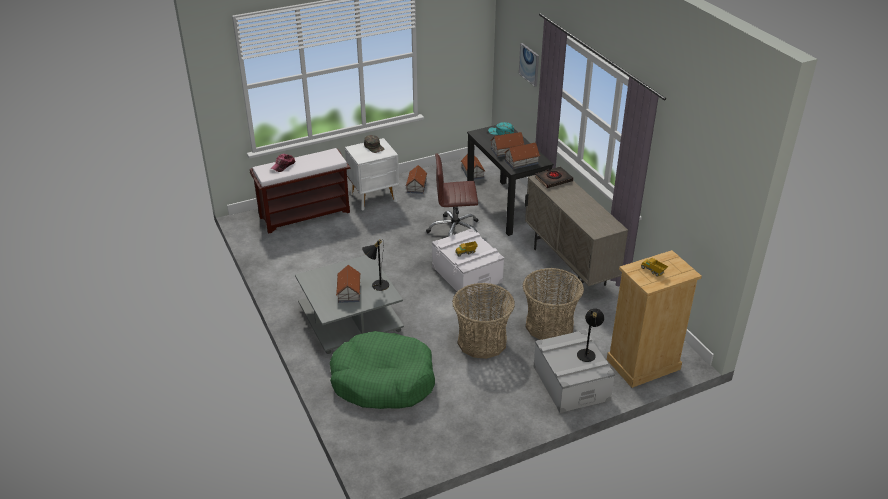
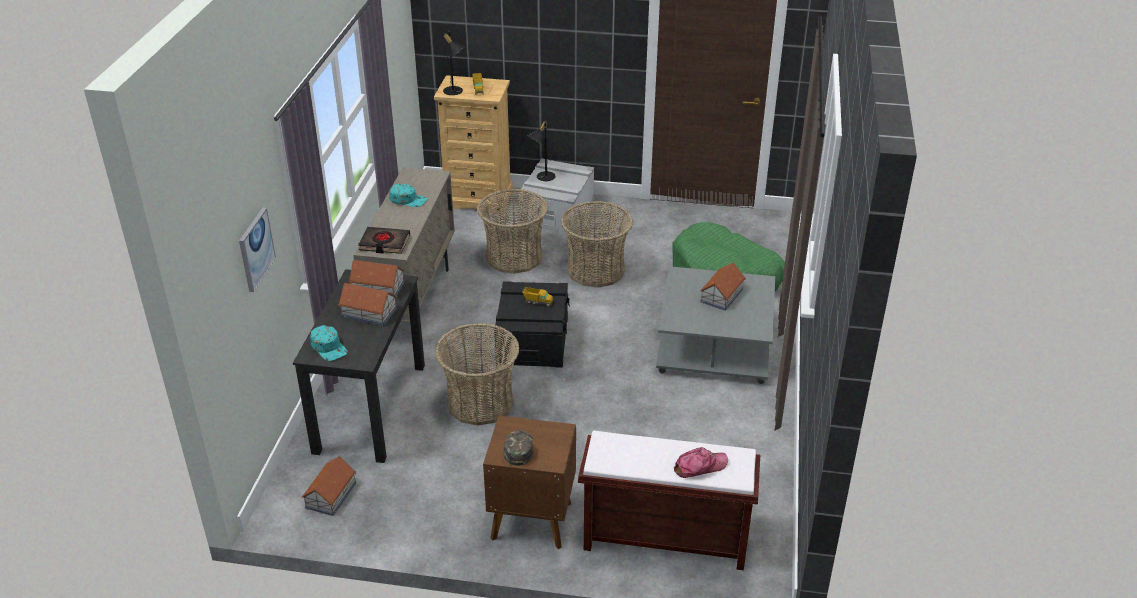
camera: 145 degrees left, 0 degrees up
(374, 198) = (530, 519): white nightstand -> brown nightstand
(377, 284) = (683, 290): black table lamp -> black table lamp (455, 92)
(416, 186) = (443, 511): toy house -> none
(455, 231) = (480, 402): brown office chair -> basket
(467, 274) = (532, 340): white storage box -> black storage box
(585, 209) = (408, 199): none -> turquoise cap

